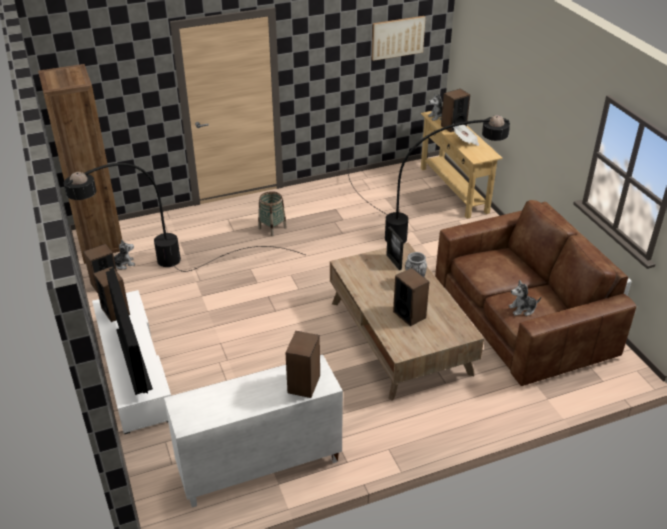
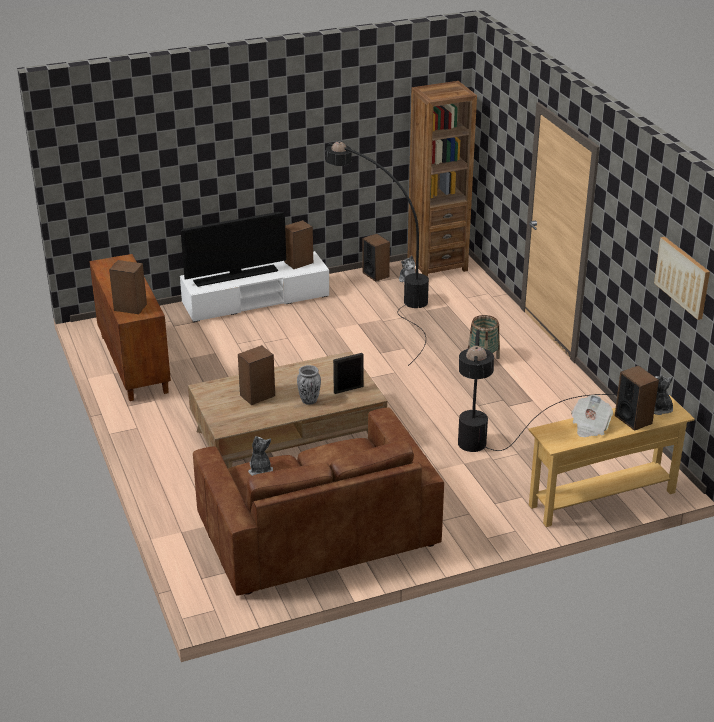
camera: 90 degrees right, 5 degrees down
(259, 467) = (133, 363): white cabinet -> brown cabinet

